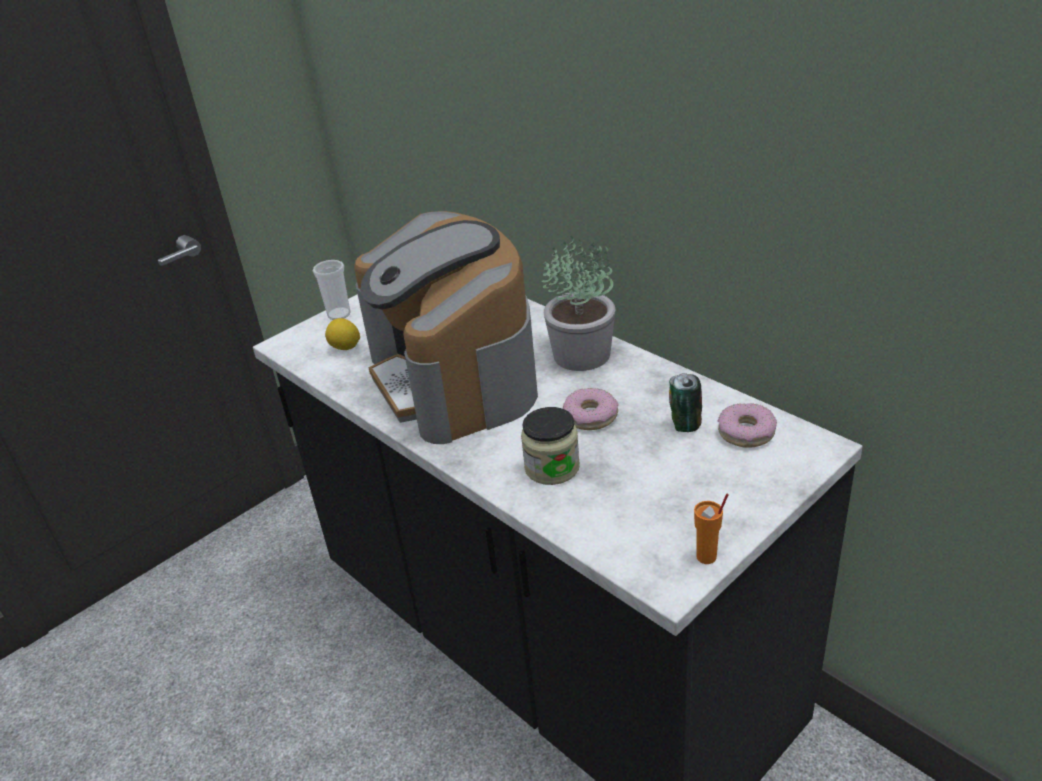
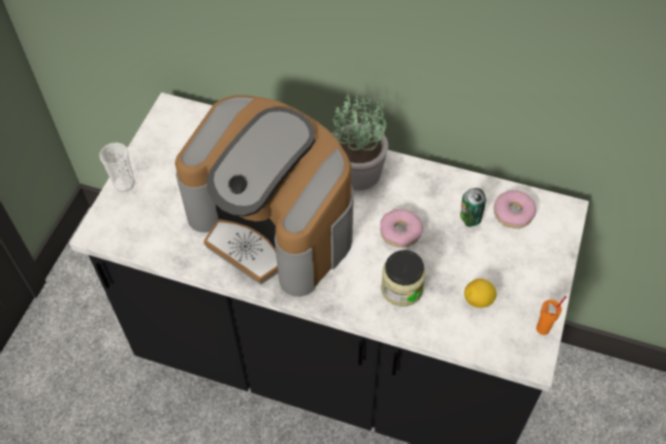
camera: 30 degrees left, 20 degrees up
(345, 348) = (158, 220): lemon -> lemon (478, 300)

